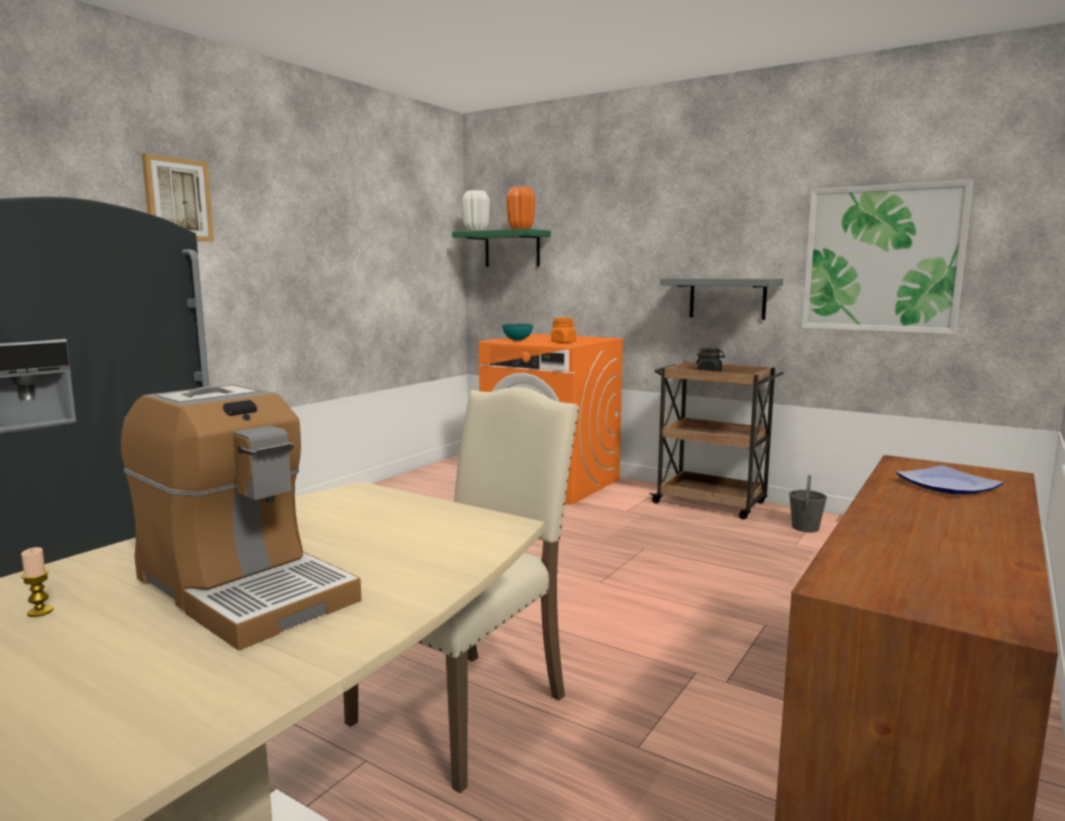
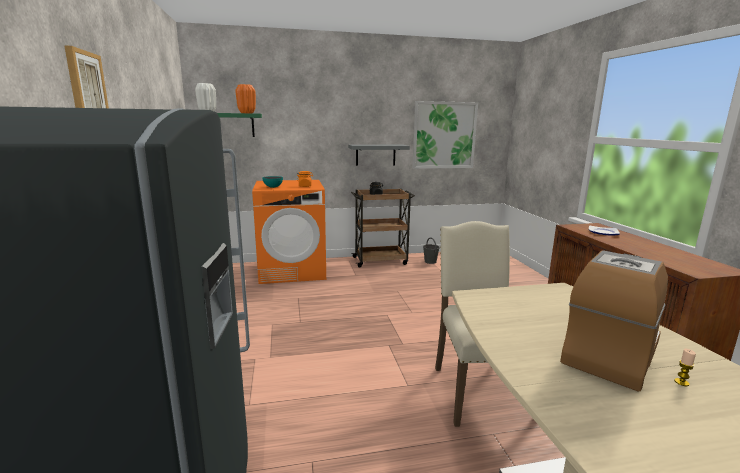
camera: 45 degrees left, 5 degrees up
(40, 612) = (613, 408): candle -> candle (681, 382)
(242, 588) = (610, 353): coffee machine -> coffee machine turned 45 degrees counterclockwise

